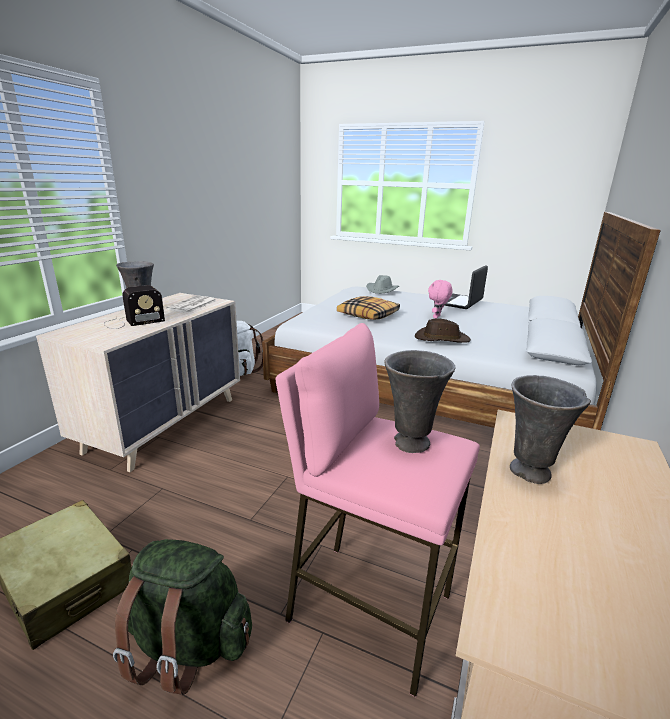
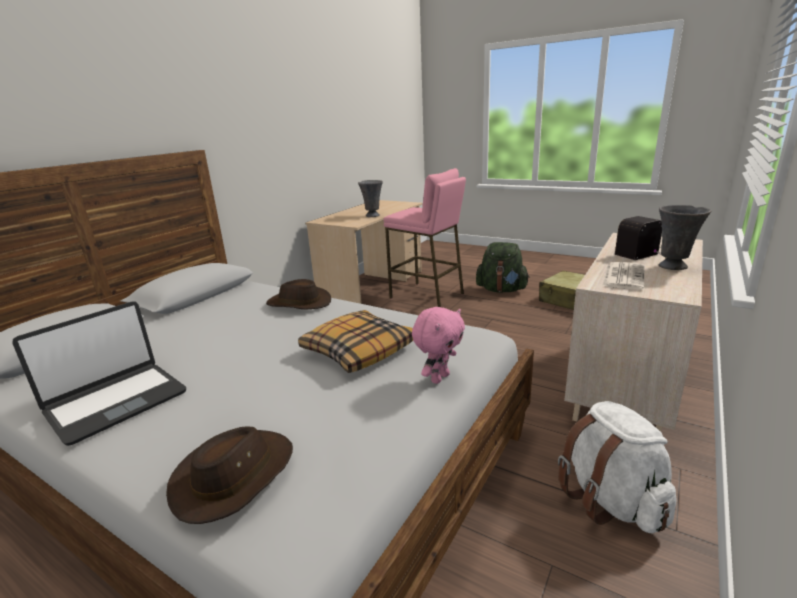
camera: 170 degrees left, 0 degrees up
(382, 290) = (234, 476): grey hat -> brown hat
(410, 444) = (413, 212): grey vase -> none
(437, 317) = (245, 346): pink plush toy -> pink plush toy (439, 378)

